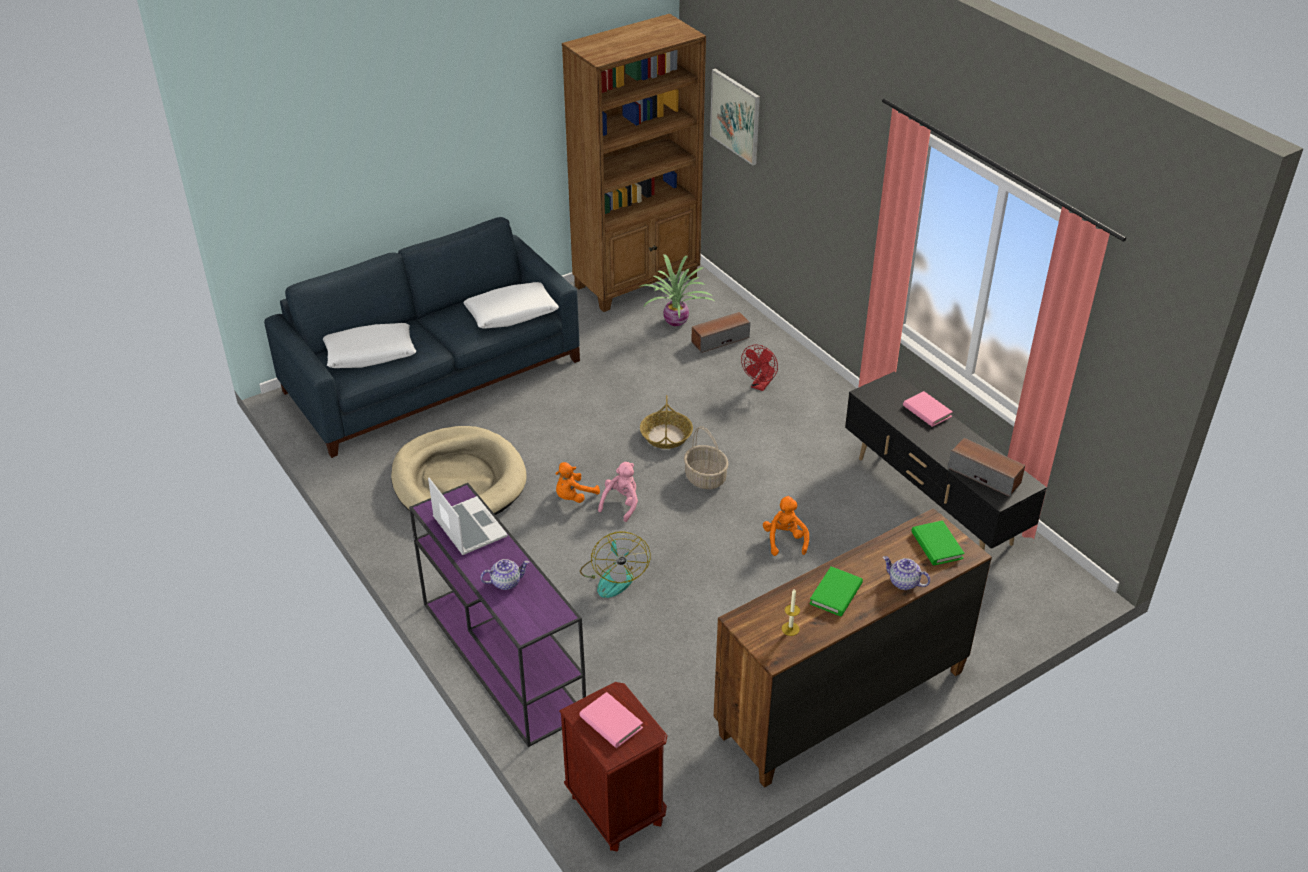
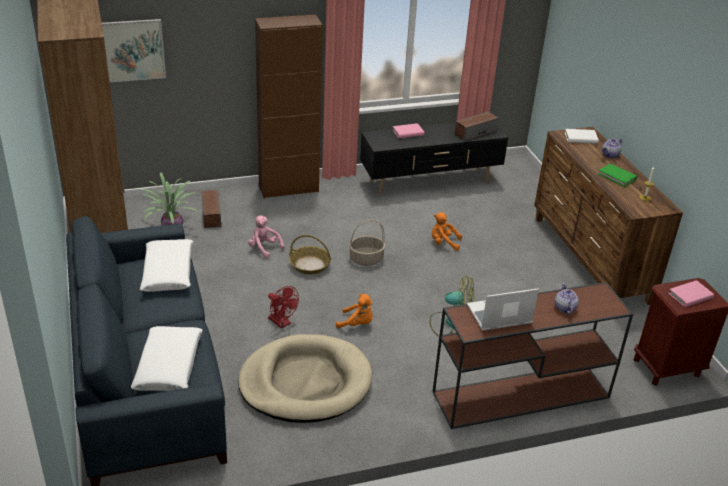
camera: 75 degrees left, 5 degrees down
(500, 657) = (519, 395): purple console table -> brown console table
(574, 497) = (357, 324): orange plush toy -> orange plush toy turned 45 degrees counterclockwise
(621, 504) = (376, 302): pink plush toy -> pink plush toy (264, 248)
(760, 385) = (278, 212): red fan -> red fan (282, 323)
(819, 381) = (288, 188): none -> brown cabinet
(936, 545) = (581, 138): green book -> white book

